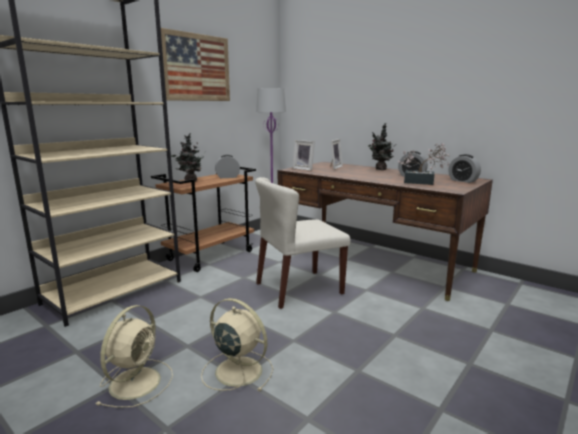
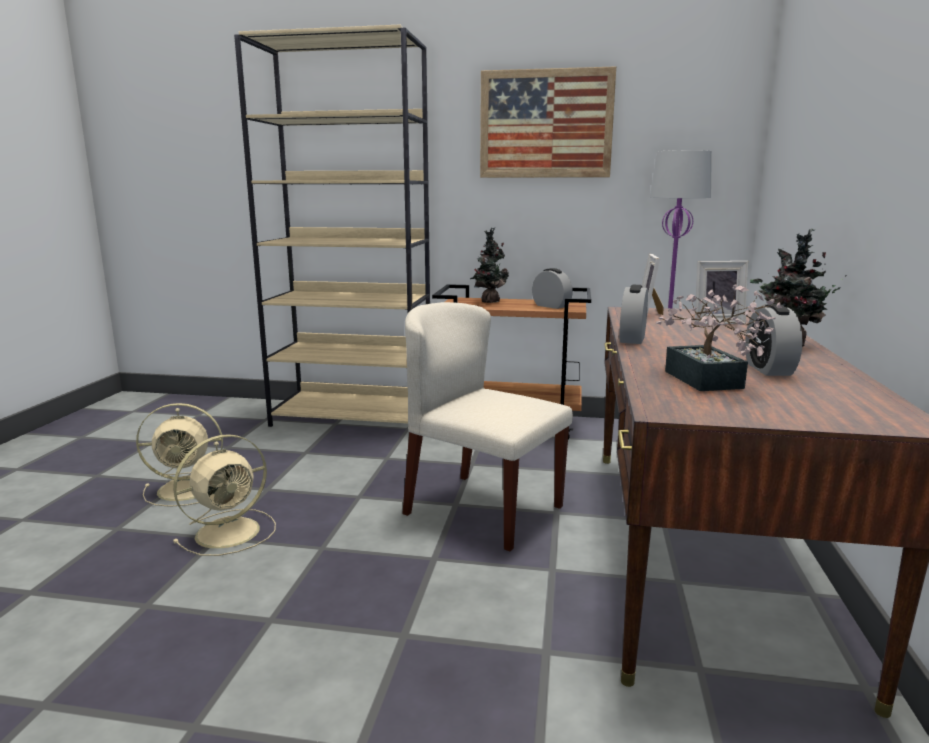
camera: 60 degrees right, 0 degrees up
(237, 370) = (230, 531): beige fan -> beige fan turned 45 degrees clockwise
(463, 181) = (831, 411): alarm clock -> alarm clock (632, 339)

